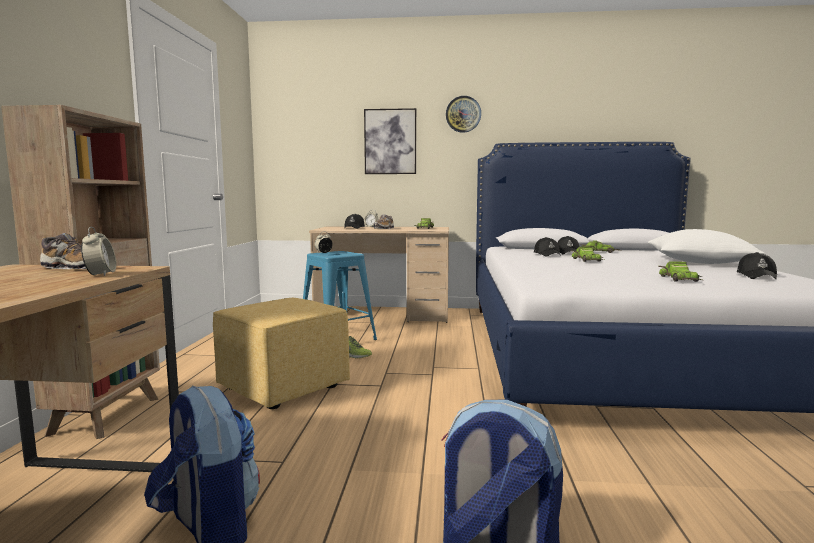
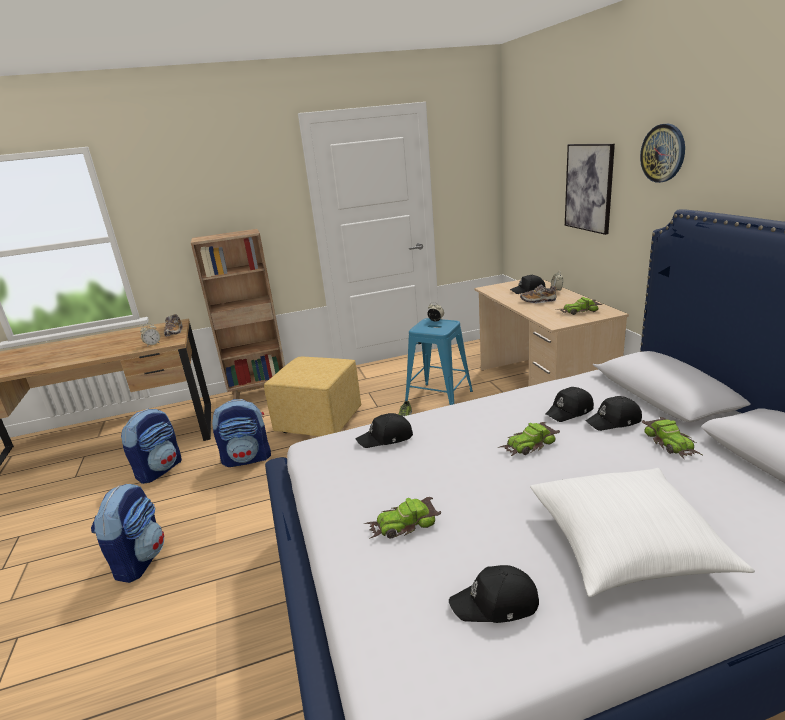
camera: 70 degrees right, 15 degrees up
(303, 439) = (248, 458): none -> backpack
(553, 271) = (386, 438): none -> black cap

